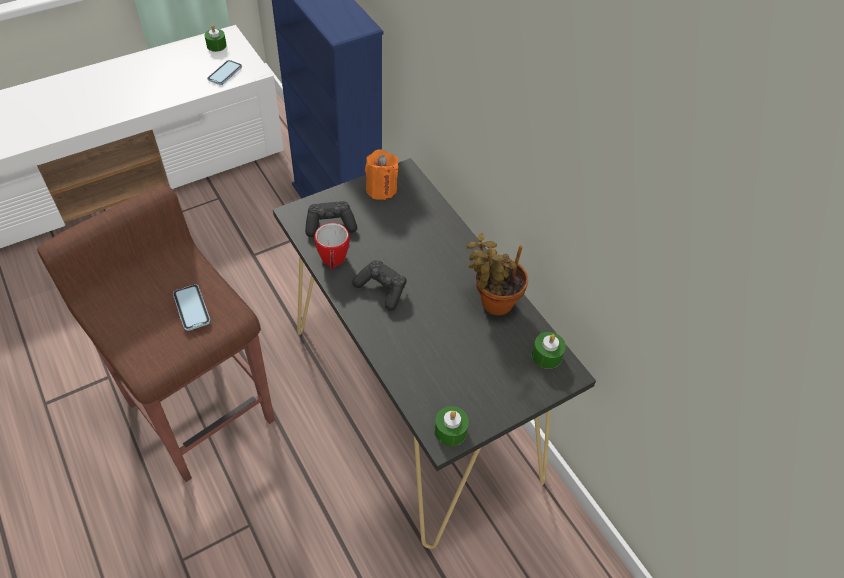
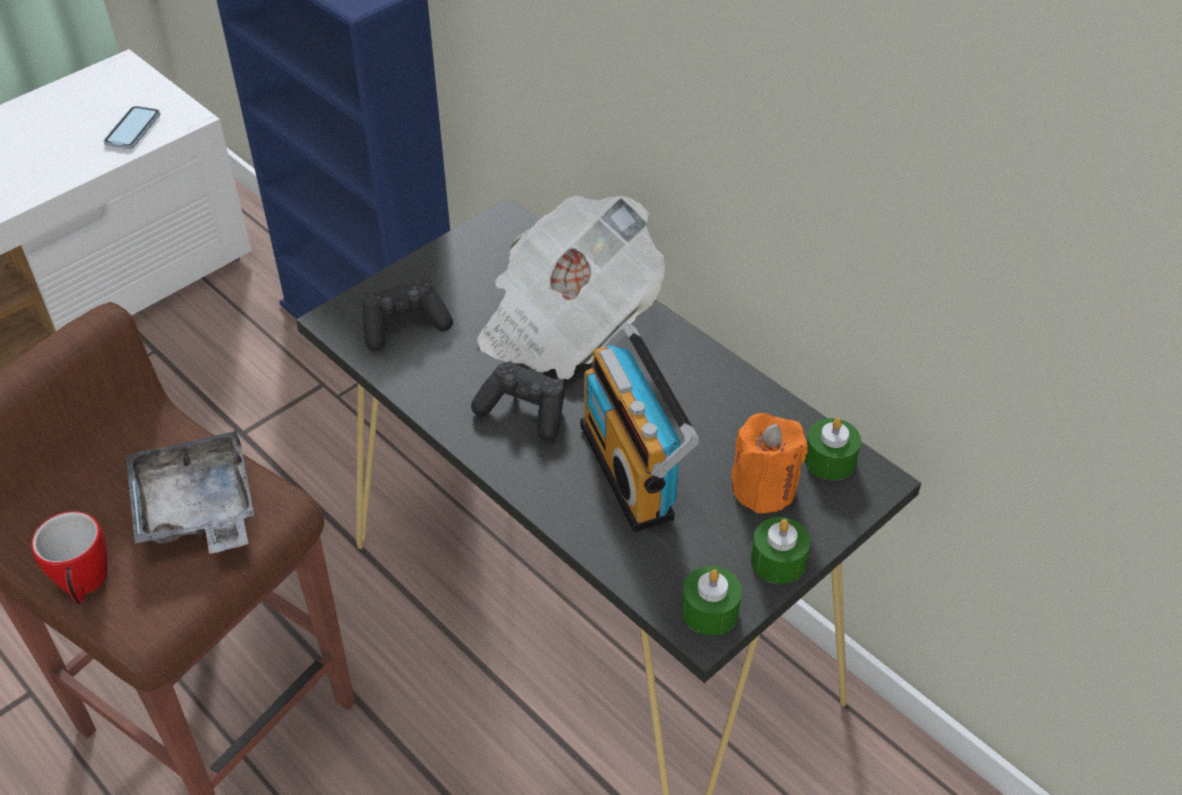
camera: 10 degrees left, 5 degrees down
(191, 308) = (197, 509): phone -> grey tray
(216, 45) = (105, 87): green candle -> green candle (778, 561)
(333, 261) = (427, 383): mug -> mug (84, 585)
(381, 189) = (474, 254): orange candle -> orange candle (764, 488)
(421, 241) = (567, 323): none -> newspaper
(433, 337) = (633, 469): none -> radio
(493, 302) = (715, 395): potted plant -> none

